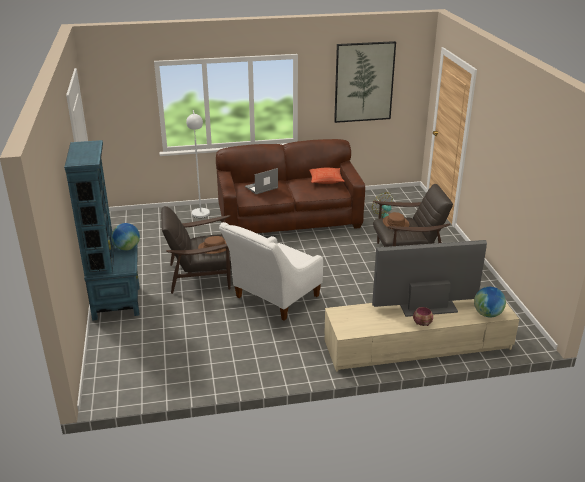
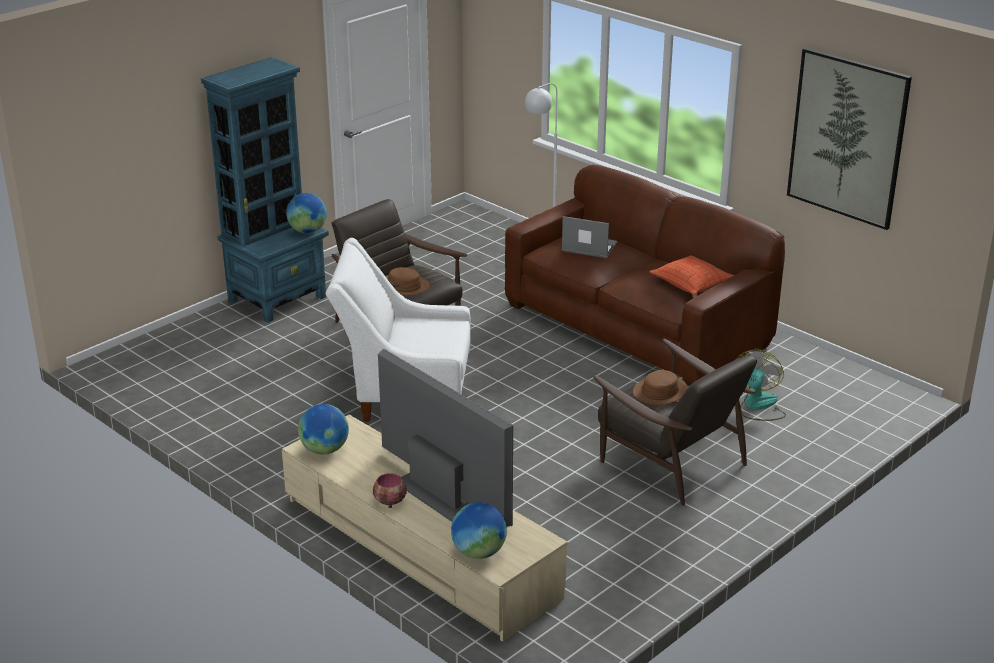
camera: 55 degrees right, 0 degrees up
(353, 327) = (324, 450): none -> globe

